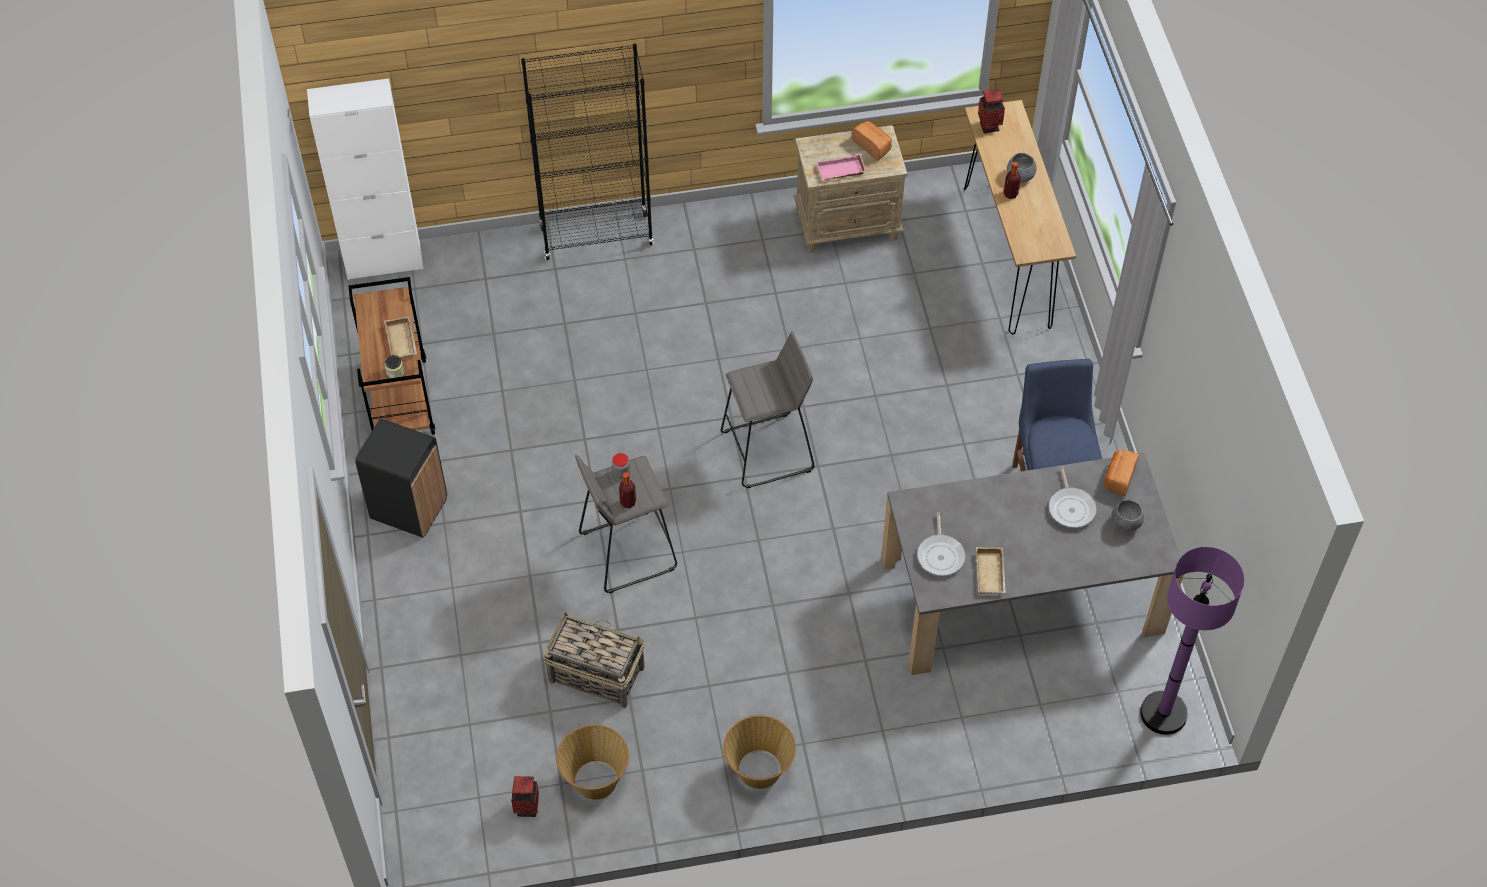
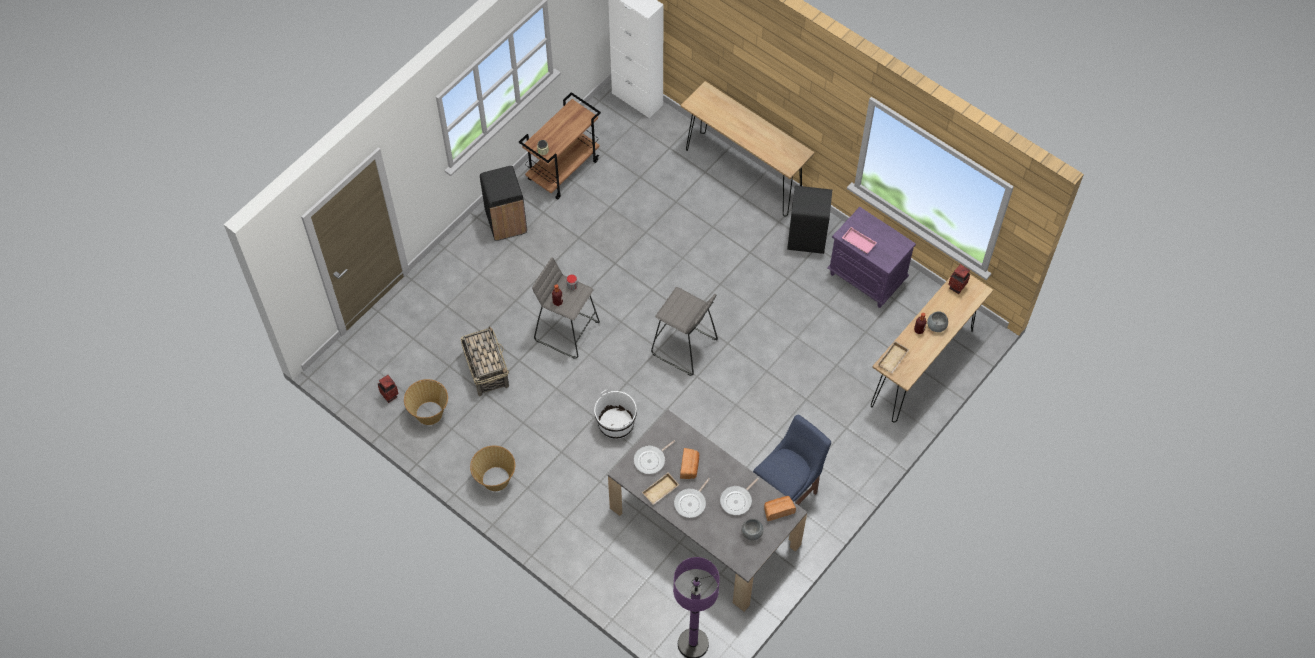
camera: 50 degrees right, 5 degrees up
(402, 341) = (563, 139): beige tray -> beige tray (893, 360)
(596, 236) = (743, 174): black bookcase -> brown console table
(741, 240) = (806, 238): none -> black trash can
(804, 589) = (616, 424): none -> white bucket
(848, 224) = (867, 278): beige nightstand -> purple nightstand
(872, 146) = (891, 244): bread -> bread (689, 467)
(1034, 554) = (691, 503): none -> frying pan

